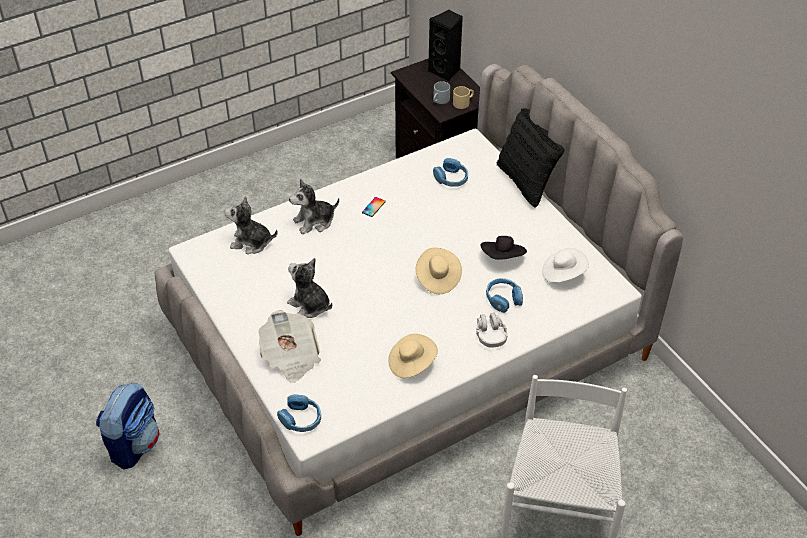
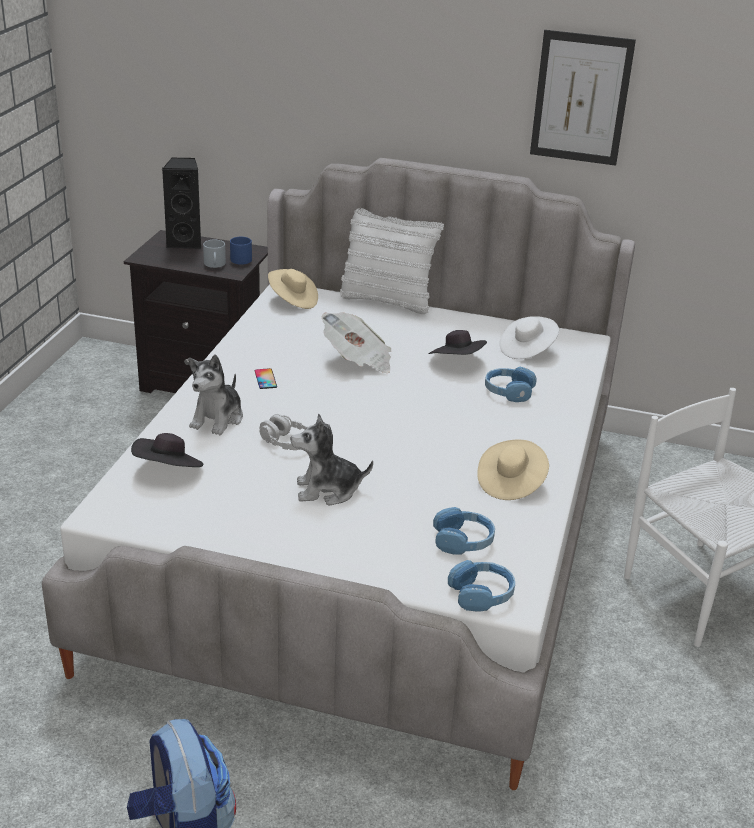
camera: 45 degrees left, 15 degrees down
(251, 242) = (168, 470): plush toy -> black hat
(291, 357) = (380, 546): newspaper -> newspaper (358, 360)
(437, 278) = (423, 405): beige hat -> beige hat (293, 300)
(451, 179) = (311, 325): blue headphones -> blue headphones (463, 541)
(463, 102) = (242, 258): beige mug -> blue mug
(490, 335) = (543, 423): grey headphones -> grey headphones (286, 442)
(526, 183) = (388, 301): black pillow -> white pillow
(670, 106) = (581, 98): none -> picture

